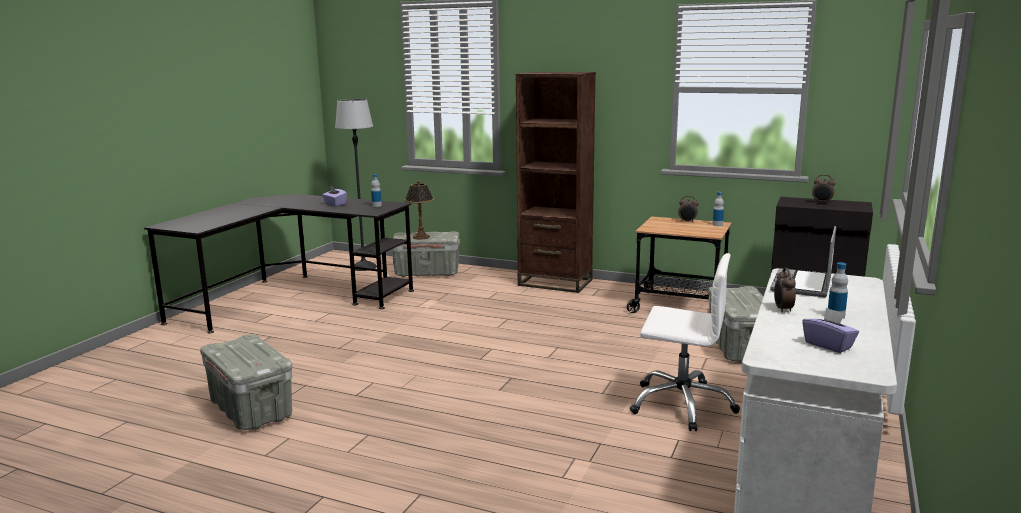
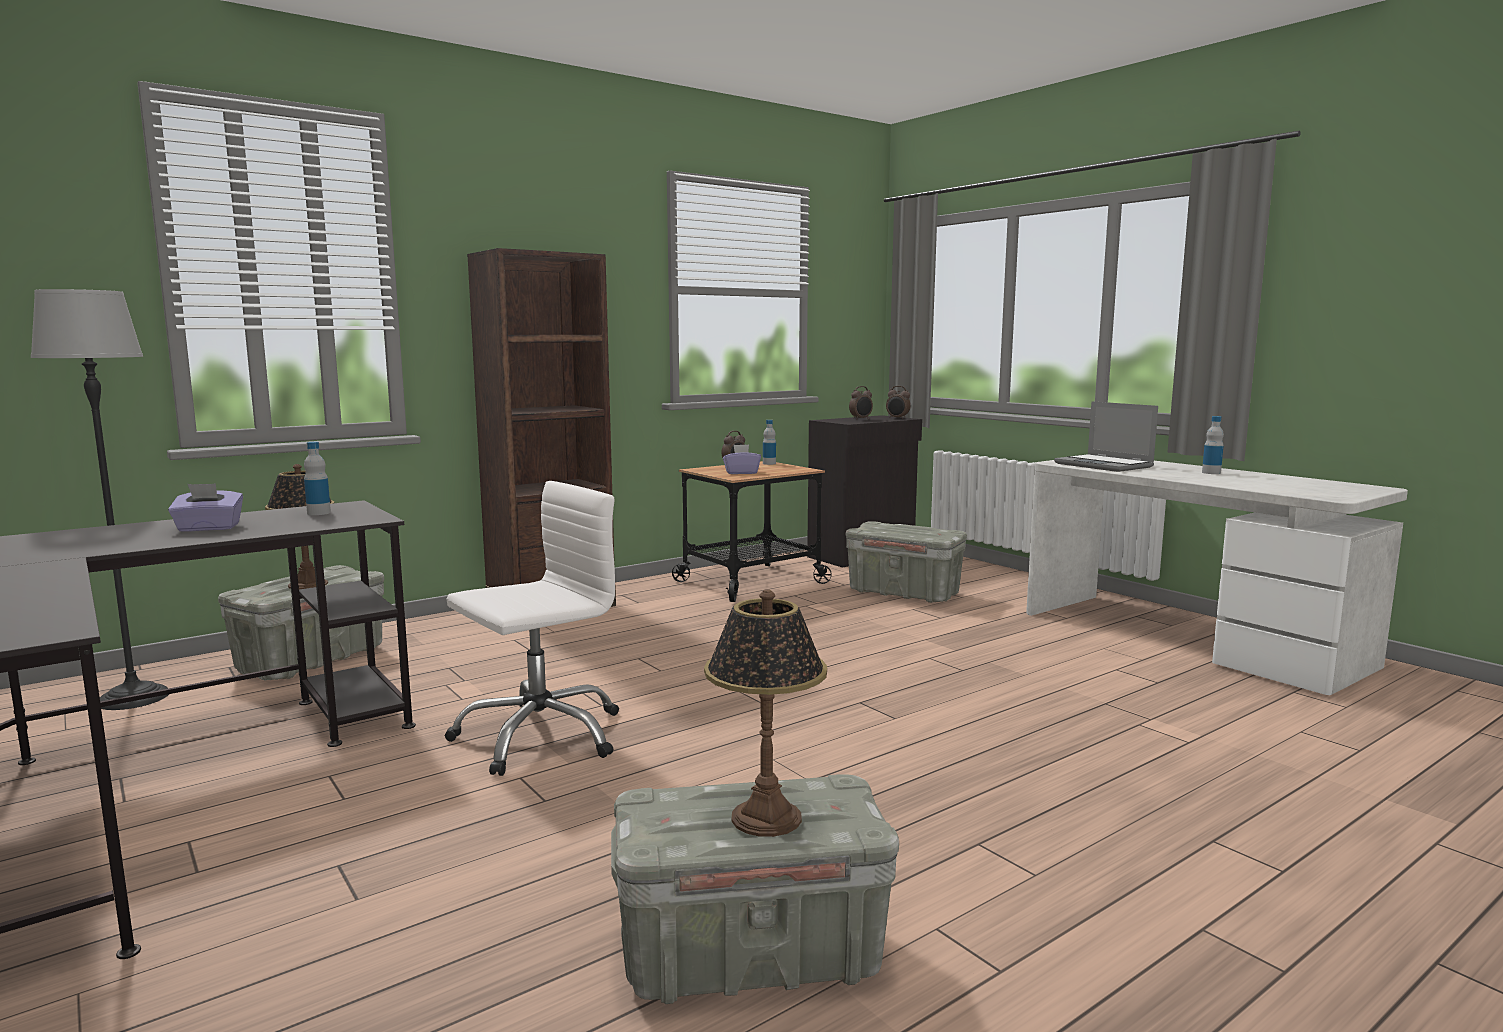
camera: 60 degrees left, 5 degrees down
(240, 355) = (765, 818): none -> table lamp
(682, 404) = (1027, 647): white office chair -> white office chair (539, 735)
(782, 309) = (1183, 477): alarm clock -> alarm clock (897, 418)
(828, 345) = (1299, 484): purple tissue box -> purple tissue box (741, 472)

